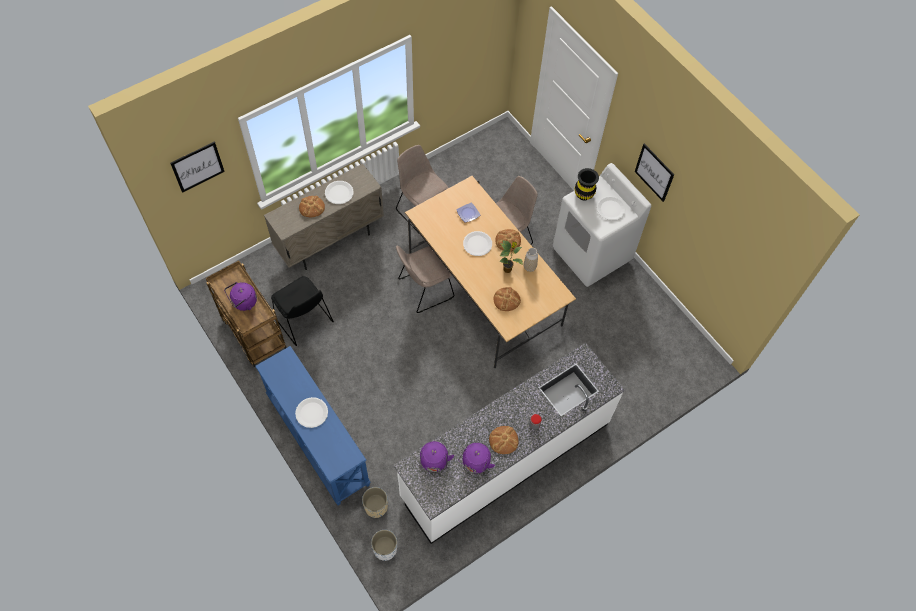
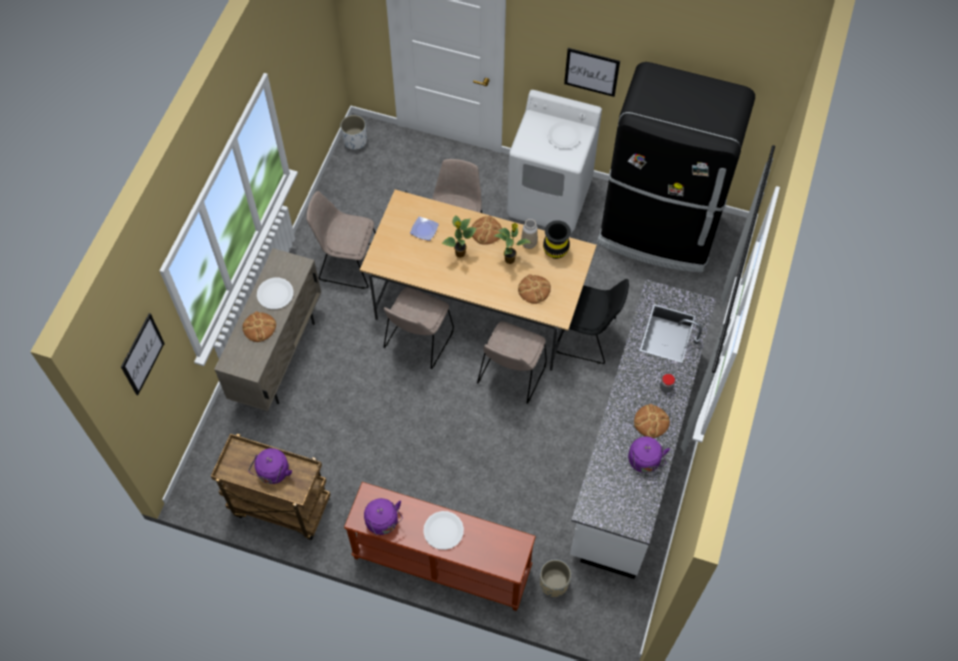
camera: 35 degrees left, 0 degrees up
(304, 321) = (324, 456): black chair -> black chair (587, 336)
(317, 440) = (441, 564): blue console table -> brown console table
(385, 549) = (596, 616): white planter -> white planter (355, 141)
(434, 462) = (607, 489): purple kettle -> purple kettle (383, 522)
(465, 352) = (511, 375): none -> beige chair
(477, 244) = (460, 254): white plate -> potted plant
(584, 194) = (527, 137): black vase -> black vase (555, 251)
(650, 325) = (658, 231): none -> black fridge

